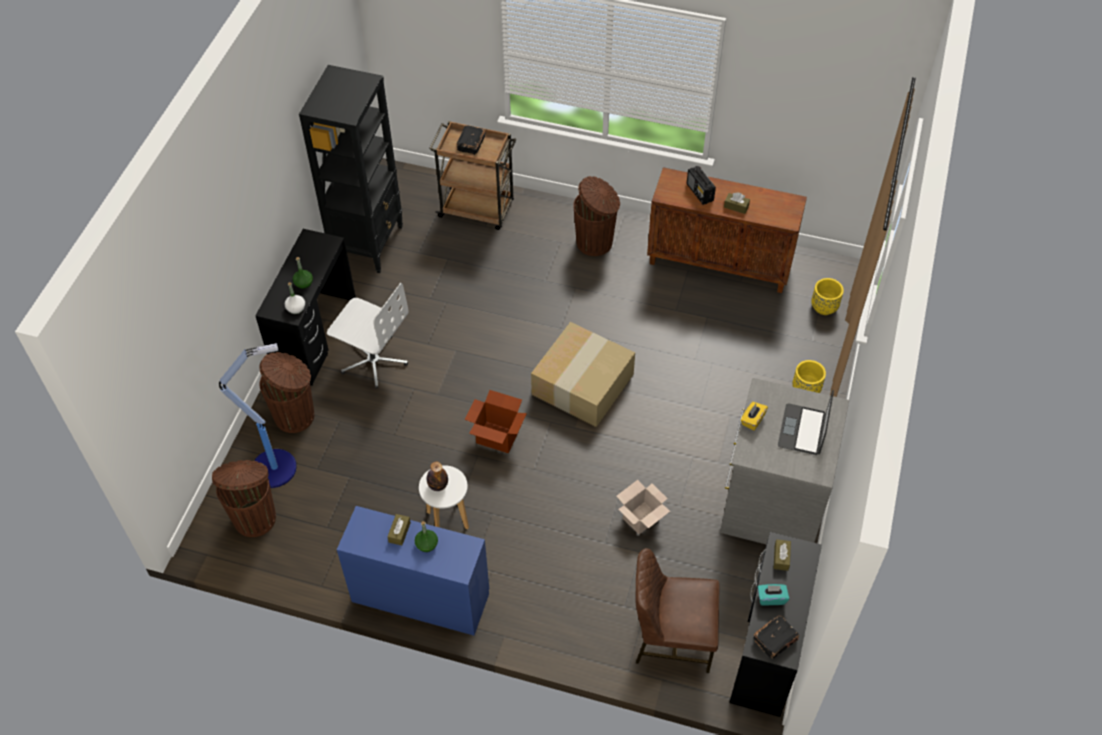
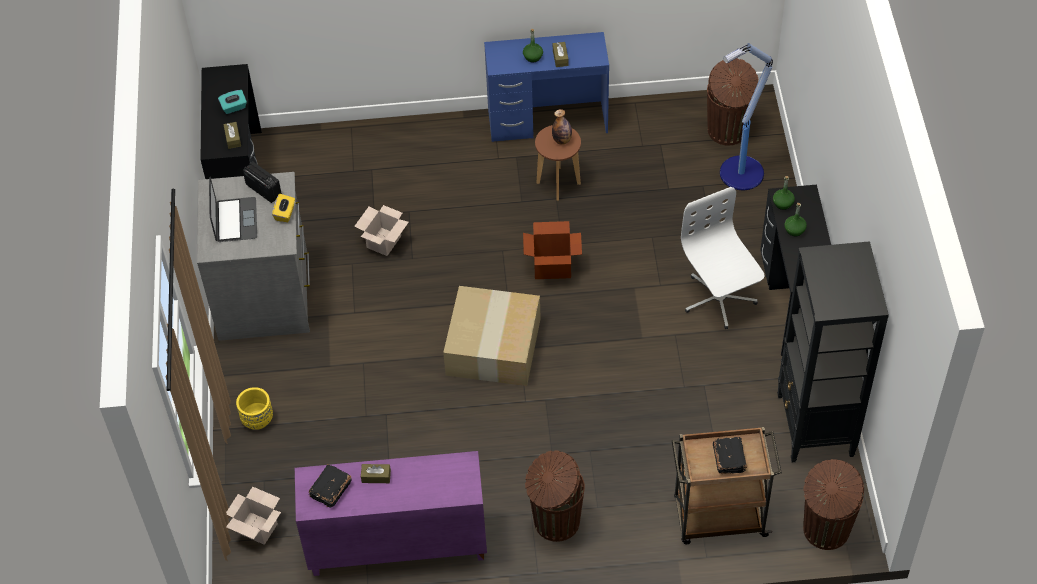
camera: 160 degrees right, 0 degrees up
(296, 308) = (783, 203): white bottle -> green bottle
(296, 416) = (756, 222): brown trash can -> brown trash can (825, 530)
(373, 360) = (718, 299): white office chair -> white office chair turned 60 degrees clockwise
(448, 520) = (558, 183): white stool -> brown stool
(671, 637) = (323, 160): brown chair -> none
(700, 193) = (425, 481): radio -> radio (263, 189)
(720, 263) = (396, 546): brown cabinet -> purple cabinet
(775, 640) = (223, 81): black book -> black book (330, 490)
(824, 307) = (258, 528): yellow planter -> cardboard box

